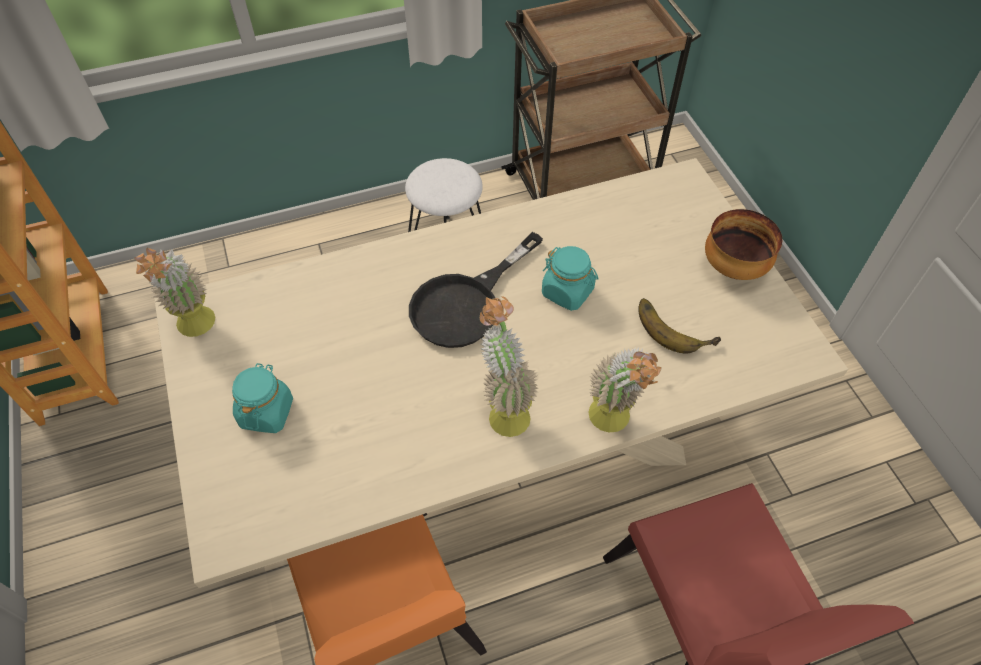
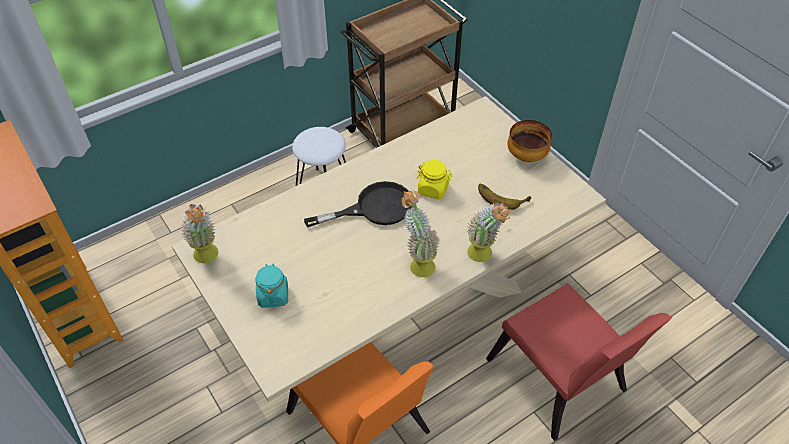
camera: 15 degrees left, 5 degrees down
(466, 303) = (374, 208): black frying pan -> black frying pan turned 135 degrees counterclockwise
(568, 292) = (433, 189): turquoise jar -> yellow jar

